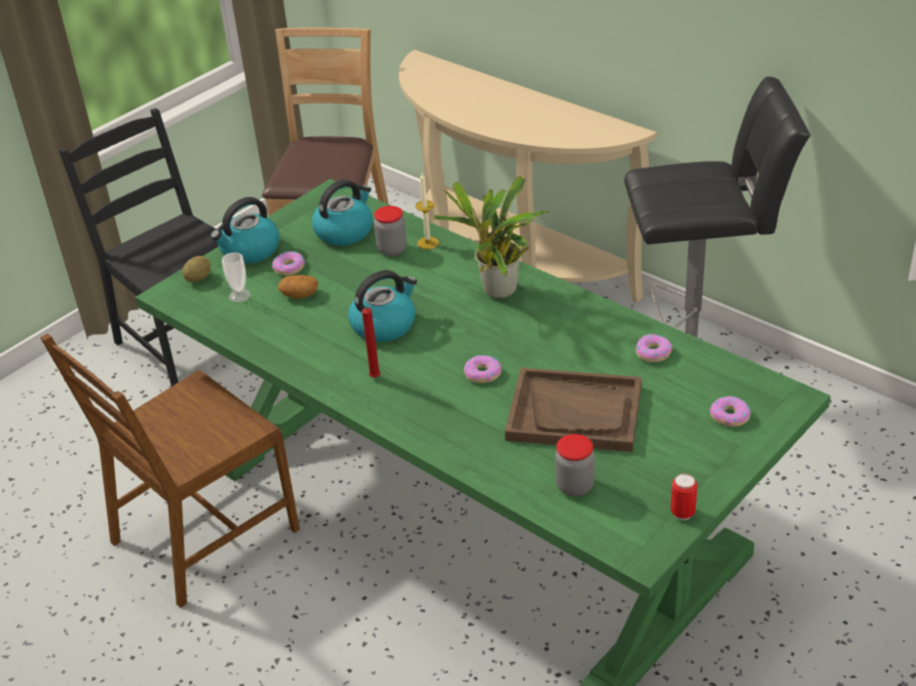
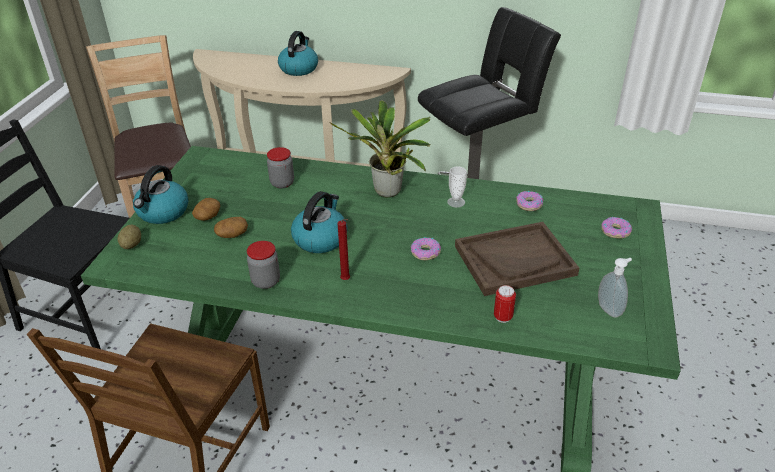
camera: 30 degrees left, 0 degrees up
(239, 295) = (180, 249): cup -> cup (456, 202)
(289, 268) = (208, 216): donut -> potato
(344, 231) = (233, 179): kettle -> kettle (299, 68)
(428, 243) = (306, 172): candle -> none
(575, 486) = (562, 313): jar -> jar (266, 281)
(633, 500) = (610, 309): none -> soap dispenser
(682, 513) = (649, 307): can -> can (503, 317)

